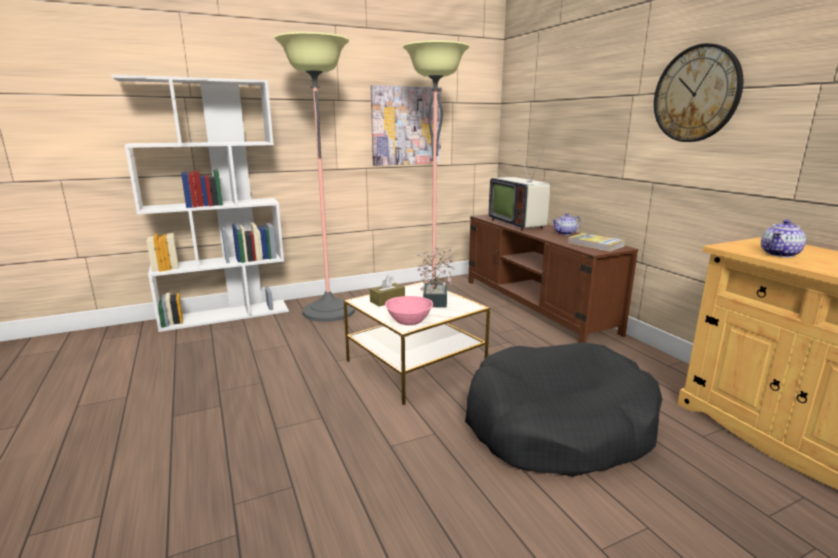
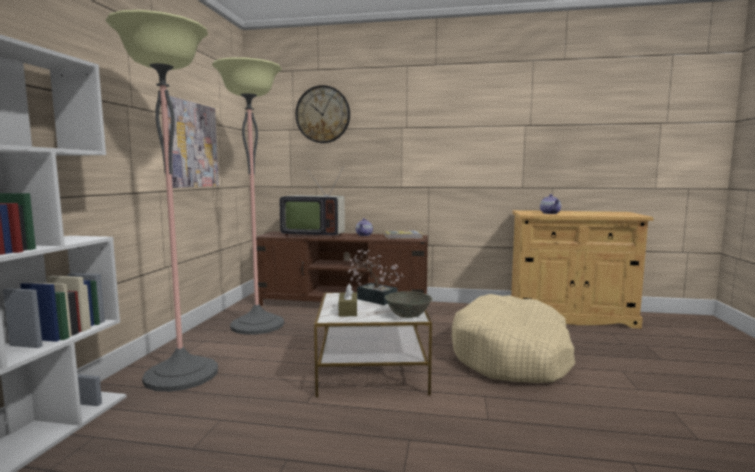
camera: 55 degrees left, 10 degrees down
(409, 321) = (408, 314): pink bowl -> grey bowl
(557, 426) = (511, 356): black dog bed -> beige dog bed
(696, 94) = (453, 128): wall clock -> wall clock (323, 114)

